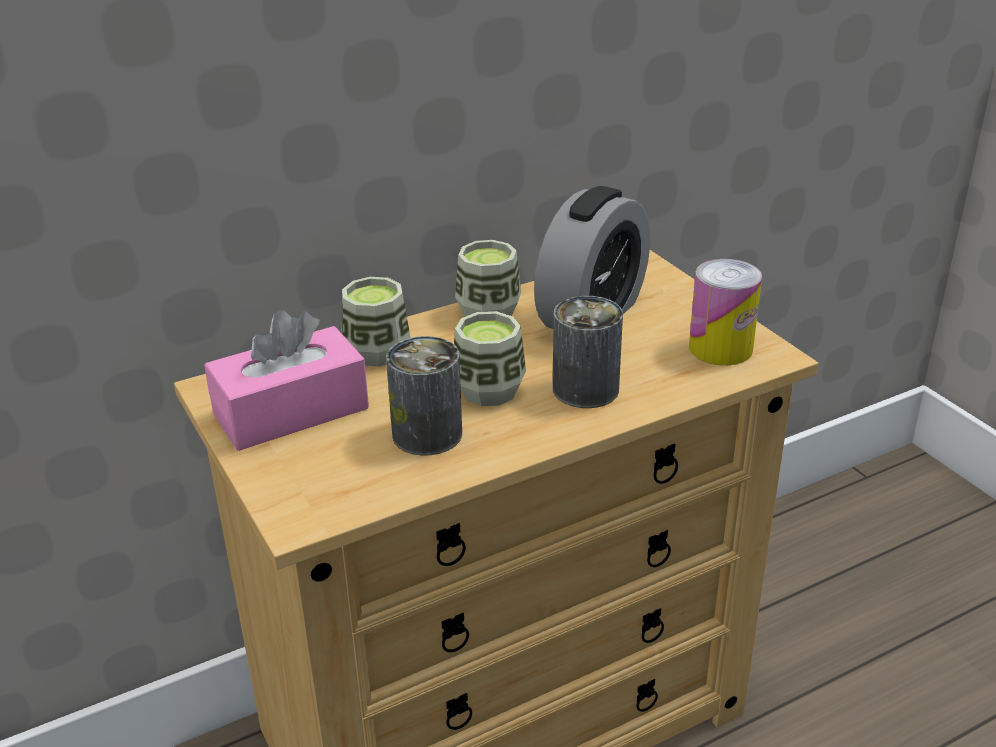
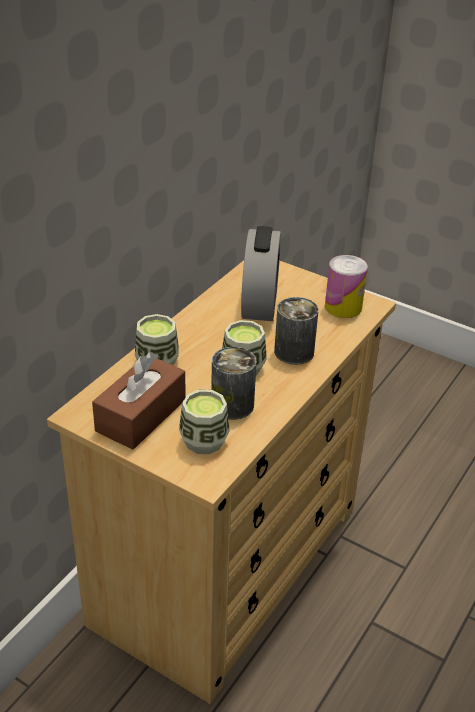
camera: 30 degrees left, 5 degrees up
(291, 411) = (141, 415): pink tissue box -> brown tissue box
(488, 311) = (199, 317): cup -> cup (204, 441)

